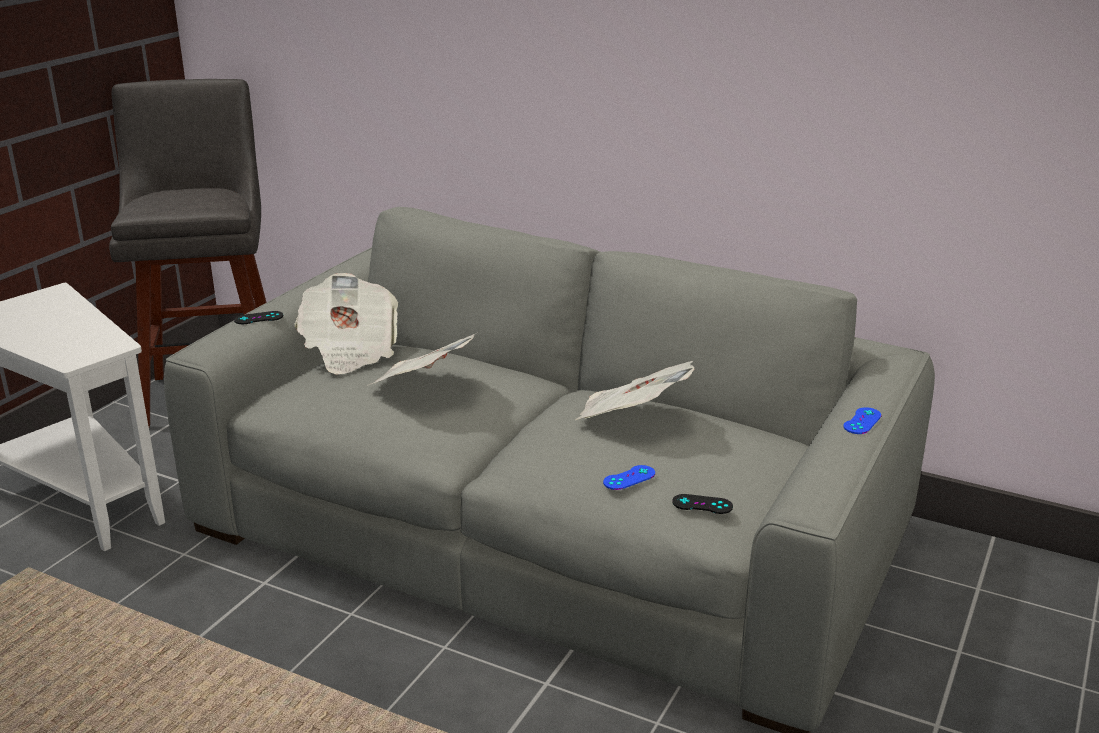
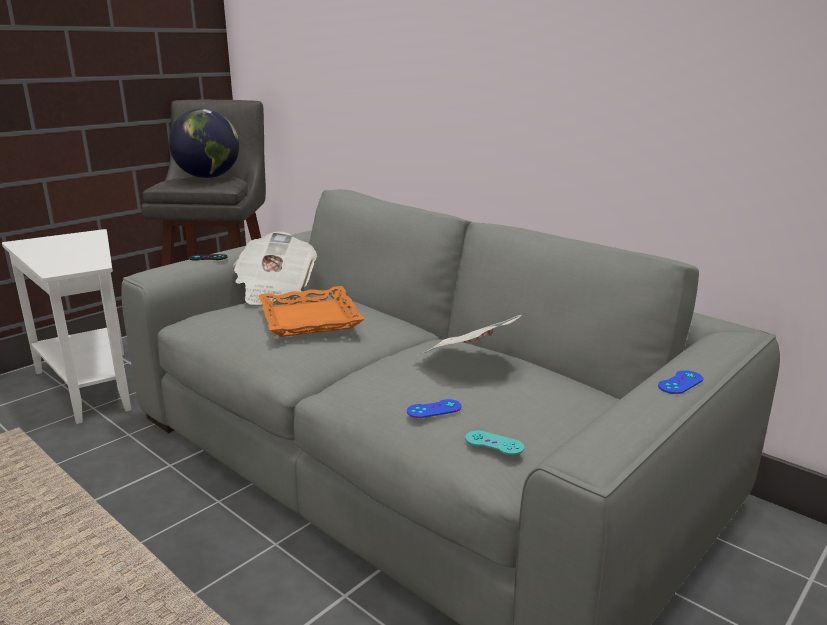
camera: 15 degrees right, 5 degrees down
(192, 194) = (208, 177): none -> globe
(424, 386) = (309, 318): newspaper -> orange tray
(702, 504) = (494, 443): black game controller -> turquoise game controller

